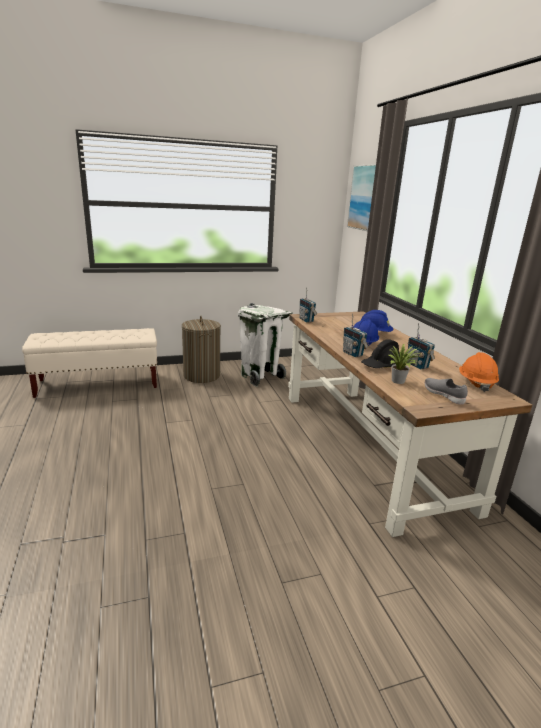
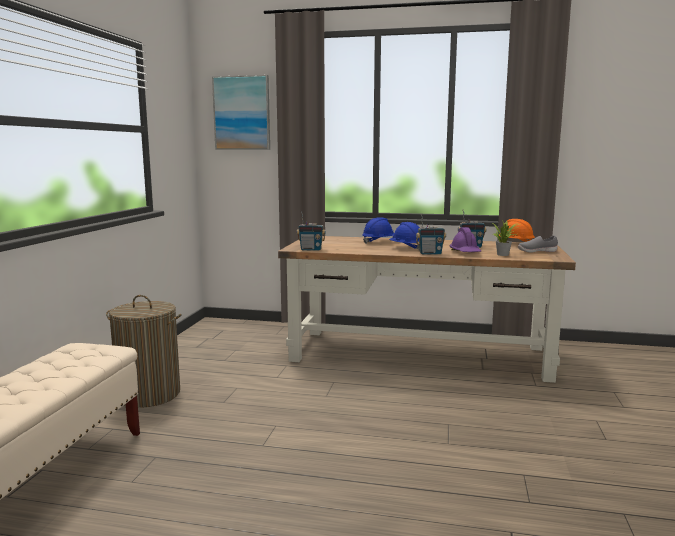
camera: 60 degrees left, 10 degrees down
(260, 376) = (209, 361): white trash can -> none
(381, 365) = (465, 252): black hard hat -> purple hard hat

